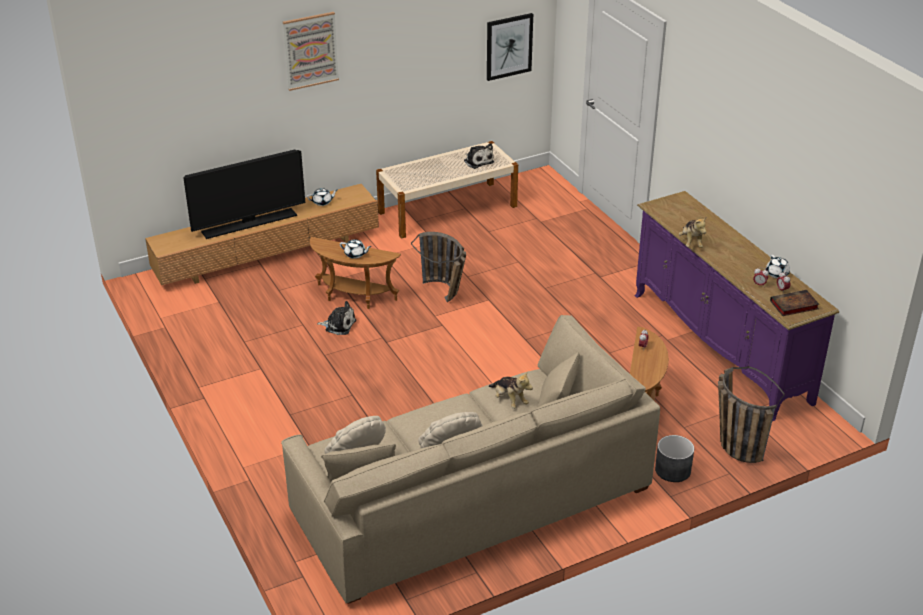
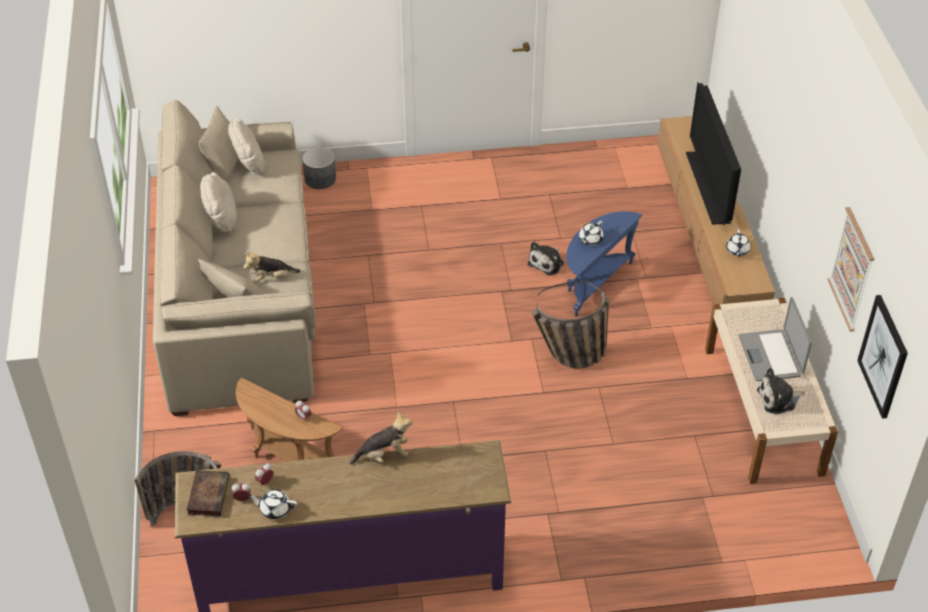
camera: 110 degrees right, 10 degrees up
(310, 50) = (798, 104): picture -> picture (852, 269)
(353, 297) = (594, 283): brown side table -> blue side table
(439, 168) = (771, 356): none -> laptop
(672, 470) = (185, 446): grey planter -> grey planter (320, 178)
(691, 242) = (384, 455): plush toy -> plush toy turned 150 degrees clockwise

